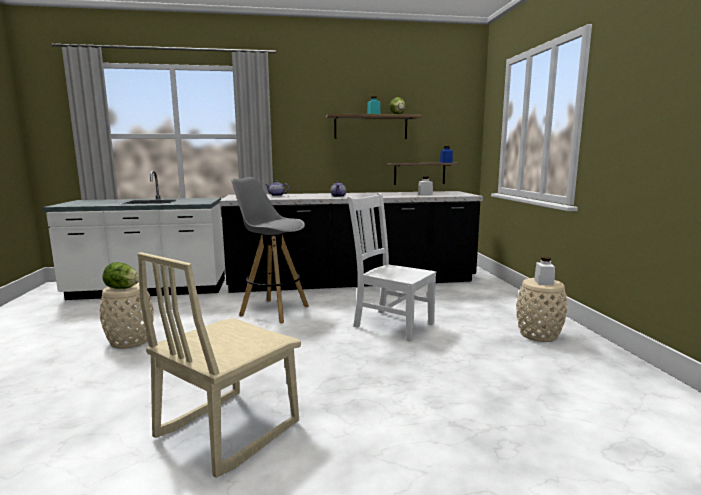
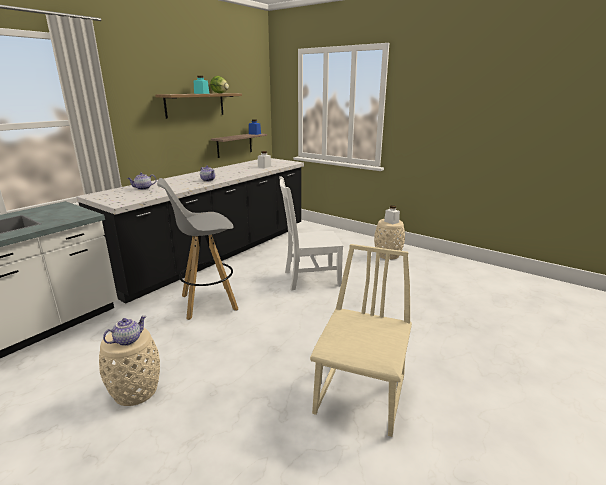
camera: 45 degrees left, 10 degrees up
(122, 288) = (128, 340): lettuce -> teapot
(227, 429) = (361, 396): beige chair -> beige chair turned 150 degrees counterclockwise

